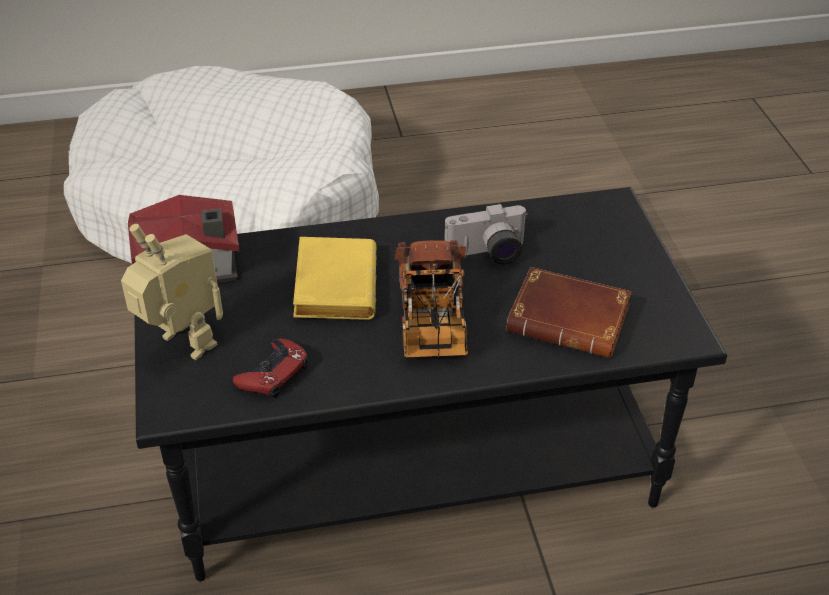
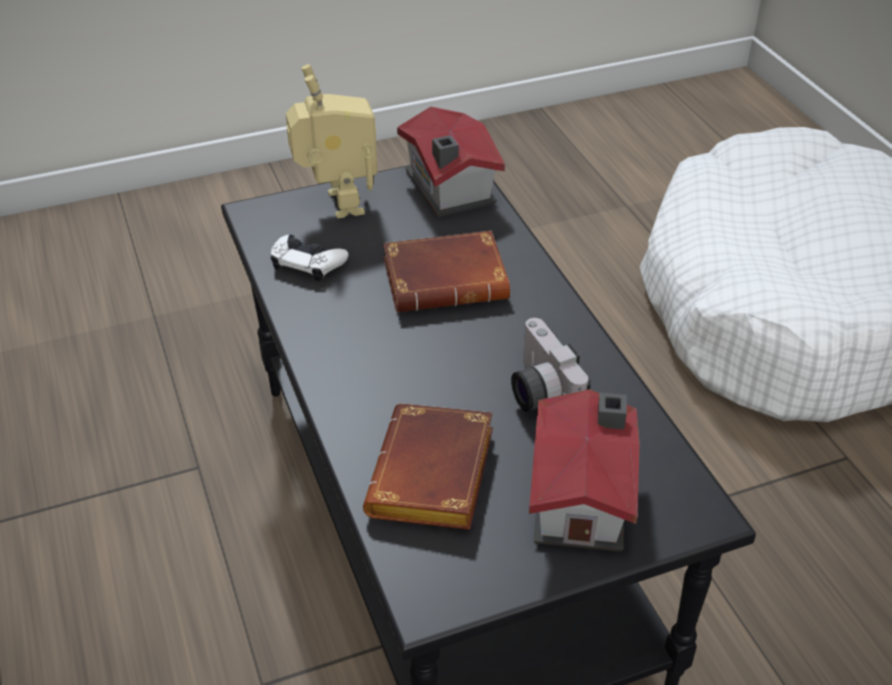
camera: 80 degrees right, 0 degrees up
(182, 346) = (336, 204): toy robot -> toy robot turned 45 degrees counterclockwise
(273, 374) = (307, 262): red game controller -> white game controller
(332, 285) = (448, 279): yellow book -> brown book
(431, 325) = (400, 359): toy truck -> none
(597, 250) = (584, 497): none -> toy house

